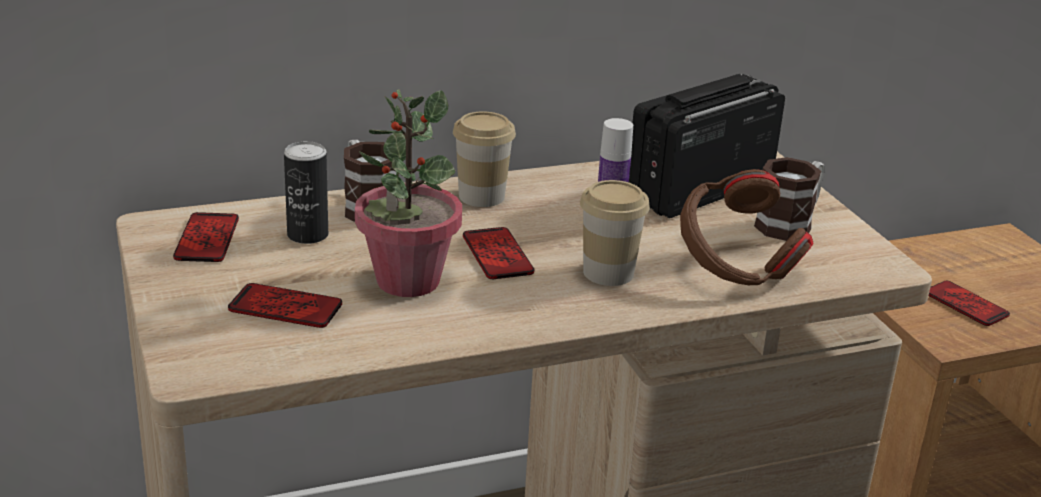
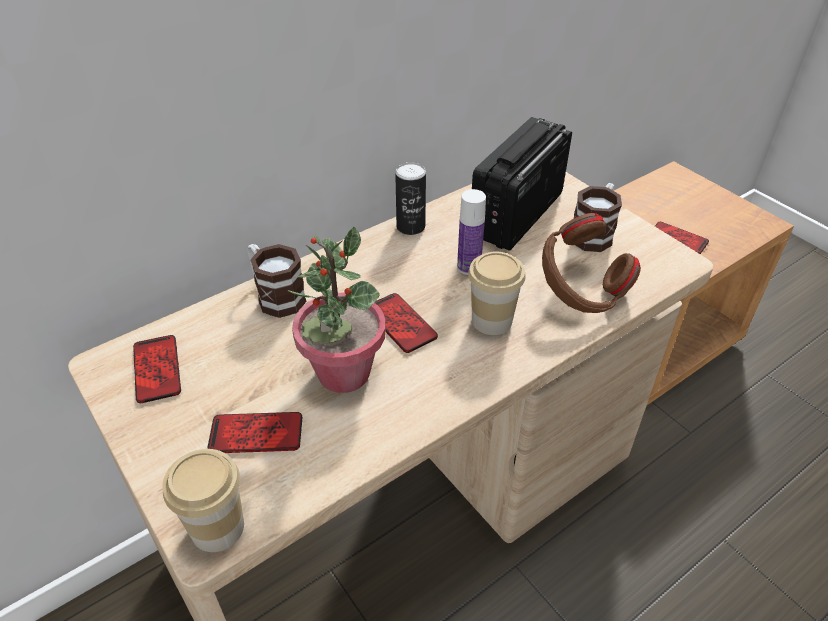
camera: 15 degrees left, 15 degrees up
(307, 235) = (240, 341): can -> can (410, 227)
(481, 196) = (361, 262): cup -> cup (217, 528)

